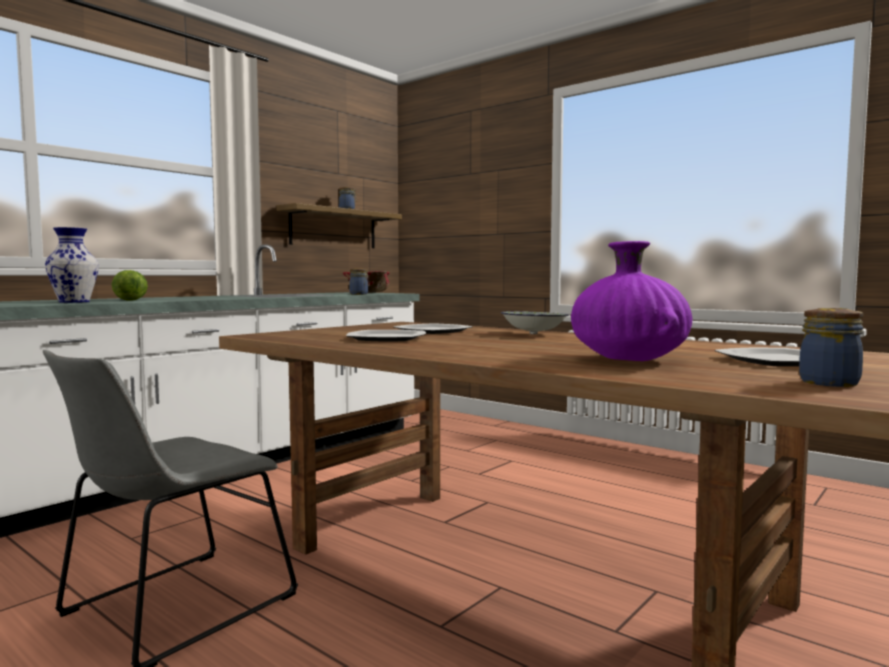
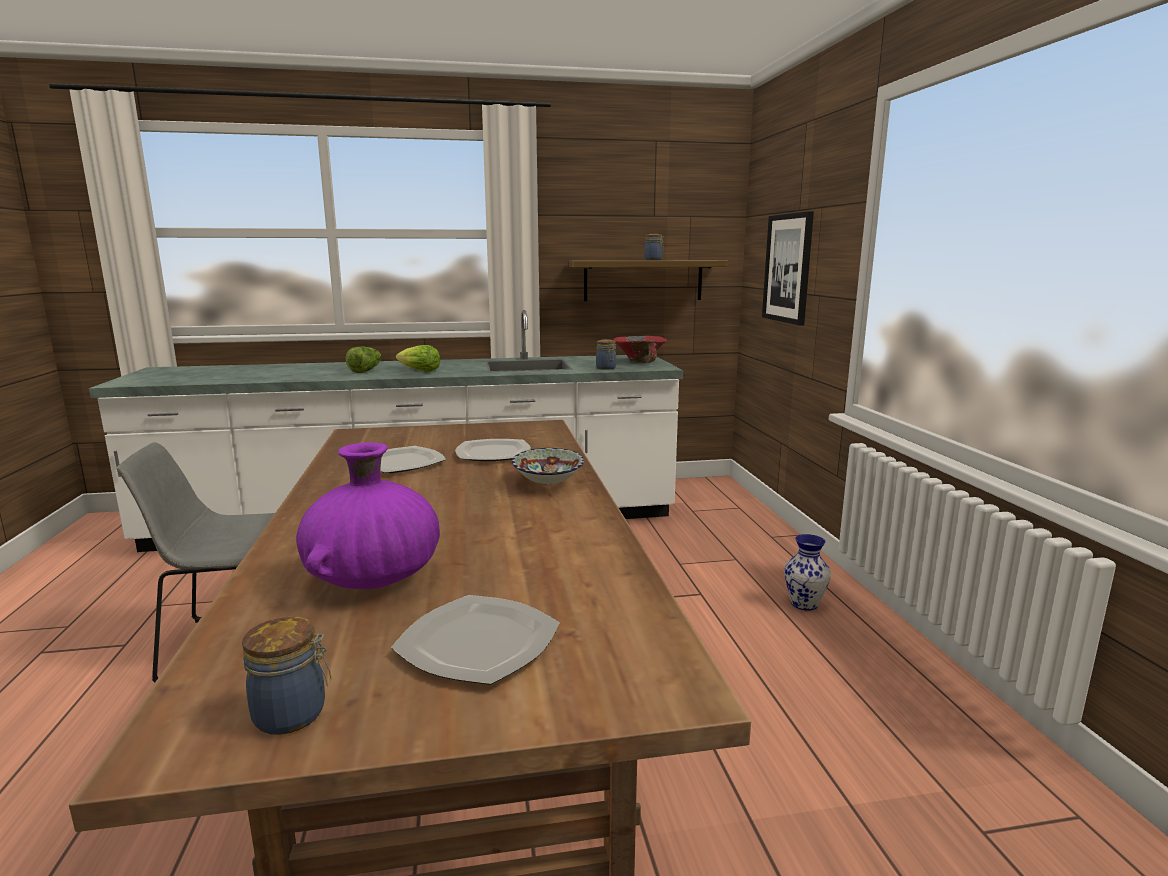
camera: 40 degrees right, 10 degrees up
(74, 302) = (317, 373): vase -> vase (804, 604)
(194, 298) = (419, 371): none -> lettuce
(464, 217) = (788, 268): none -> picture

